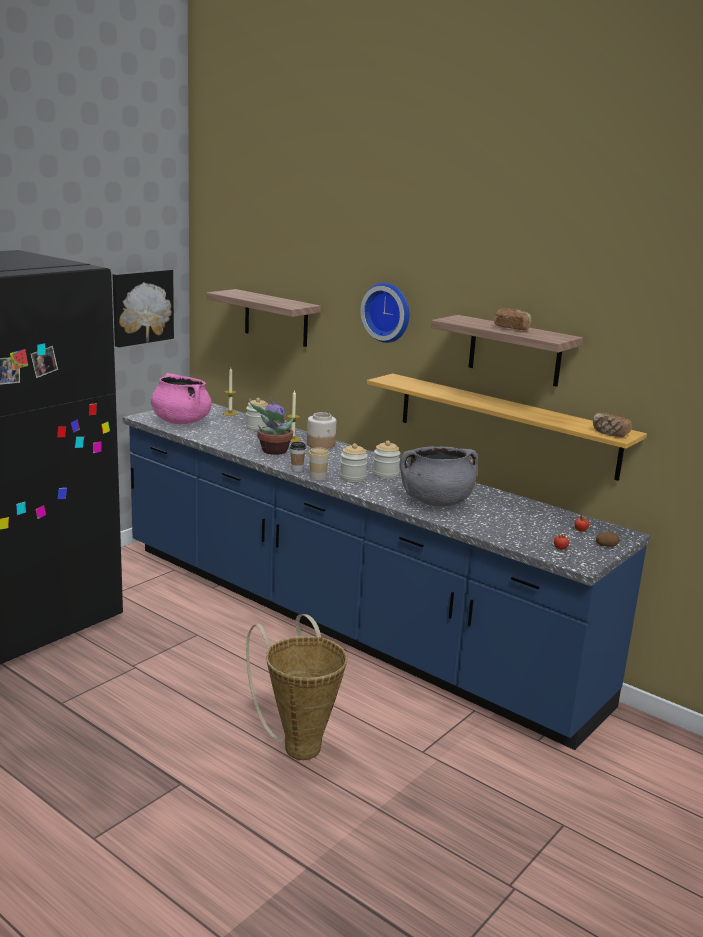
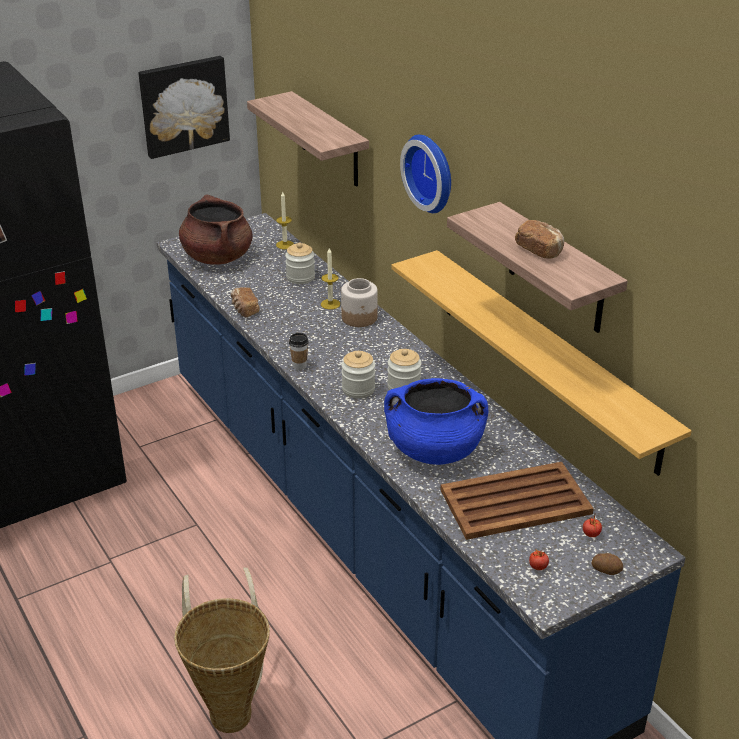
camera: 20 degrees right, 15 degrees up
(181, 421) = (217, 257): pink cooking pot -> brown cooking pot
(273, 451) = (292, 326): potted plant -> none
(318, 477) = (316, 383): cup -> none
(436, 502) = (434, 450): grey cooking pot -> blue cooking pot
(517, 520) = (517, 502): none -> brown tray
(609, 433) = (633, 426): bread -> bread (244, 310)

